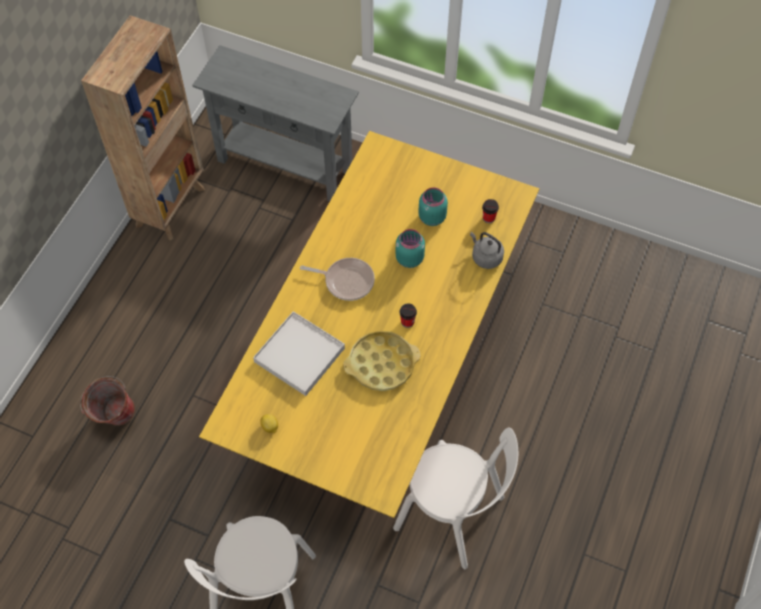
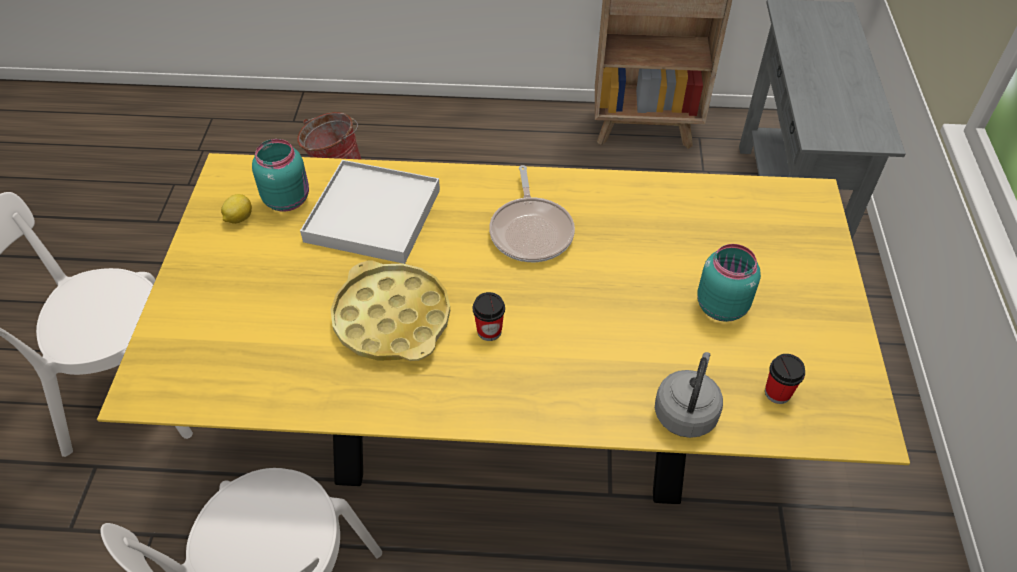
camera: 70 degrees right, 10 degrees down
(409, 258) = (618, 297): turquoise jar -> turquoise jar (288, 199)

